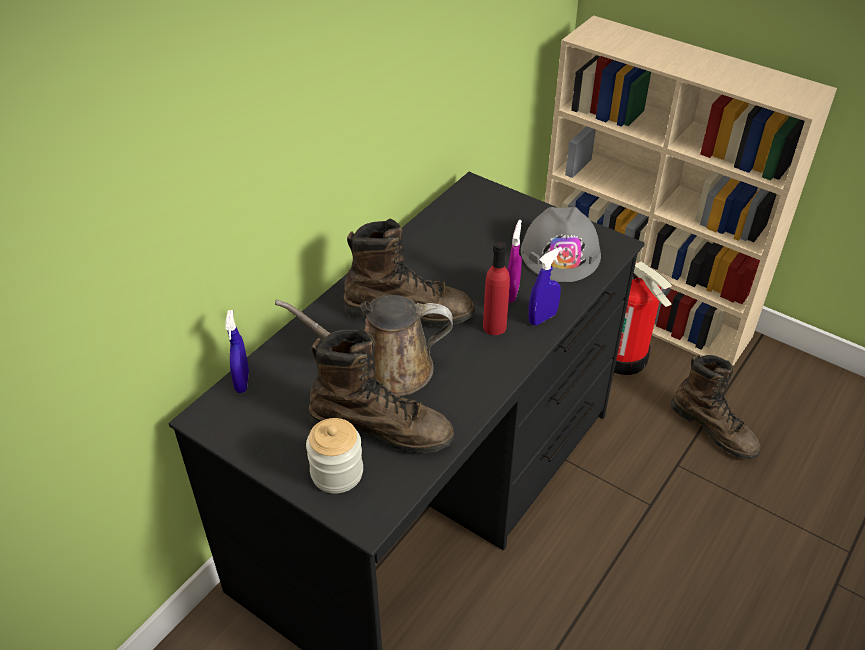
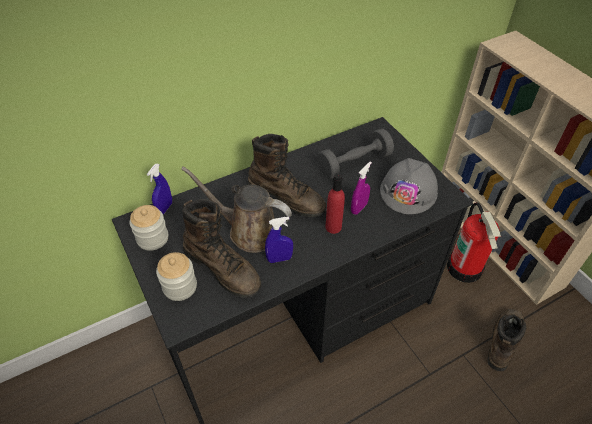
camera: 25 degrees right, 5 degrees up
(252, 426) = (152, 238): none -> jar
(471, 240) = (354, 163): none -> grey dumbbell
(542, 318) = (368, 232): blue spray bottle -> blue spray bottle (279, 259)
(714, 428) = (502, 340): brown boot -> brown boot turned 135 degrees counterclockwise

